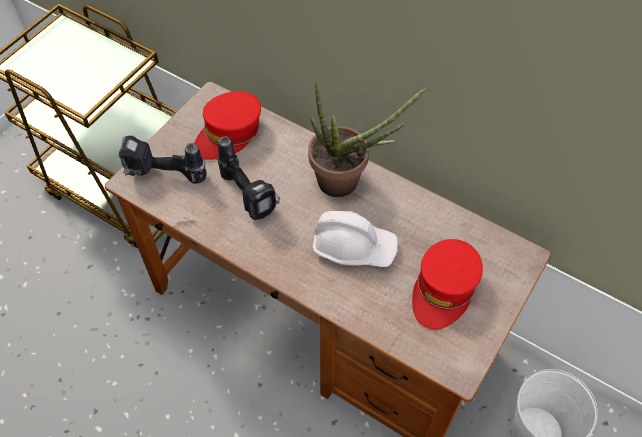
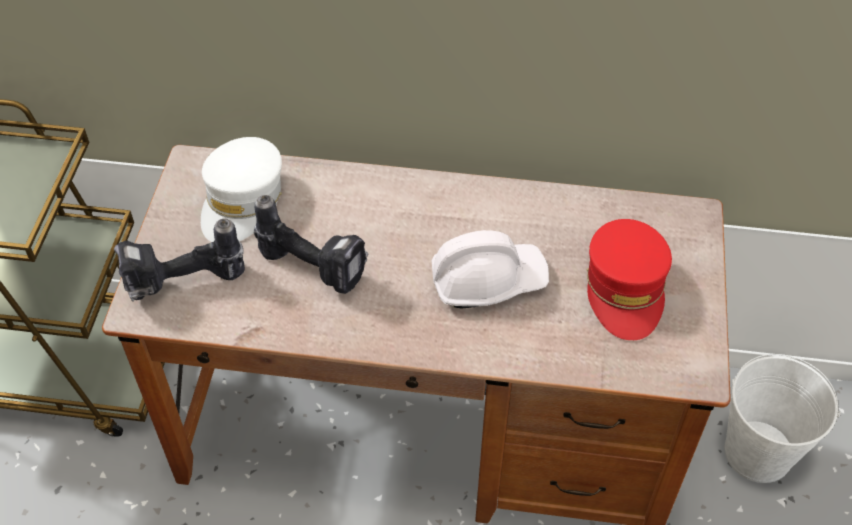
camera: 25 degrees left, 5 degrees down
(229, 133) = (242, 201): red cap -> white cap
(347, 183) = (434, 207): potted plant -> none

